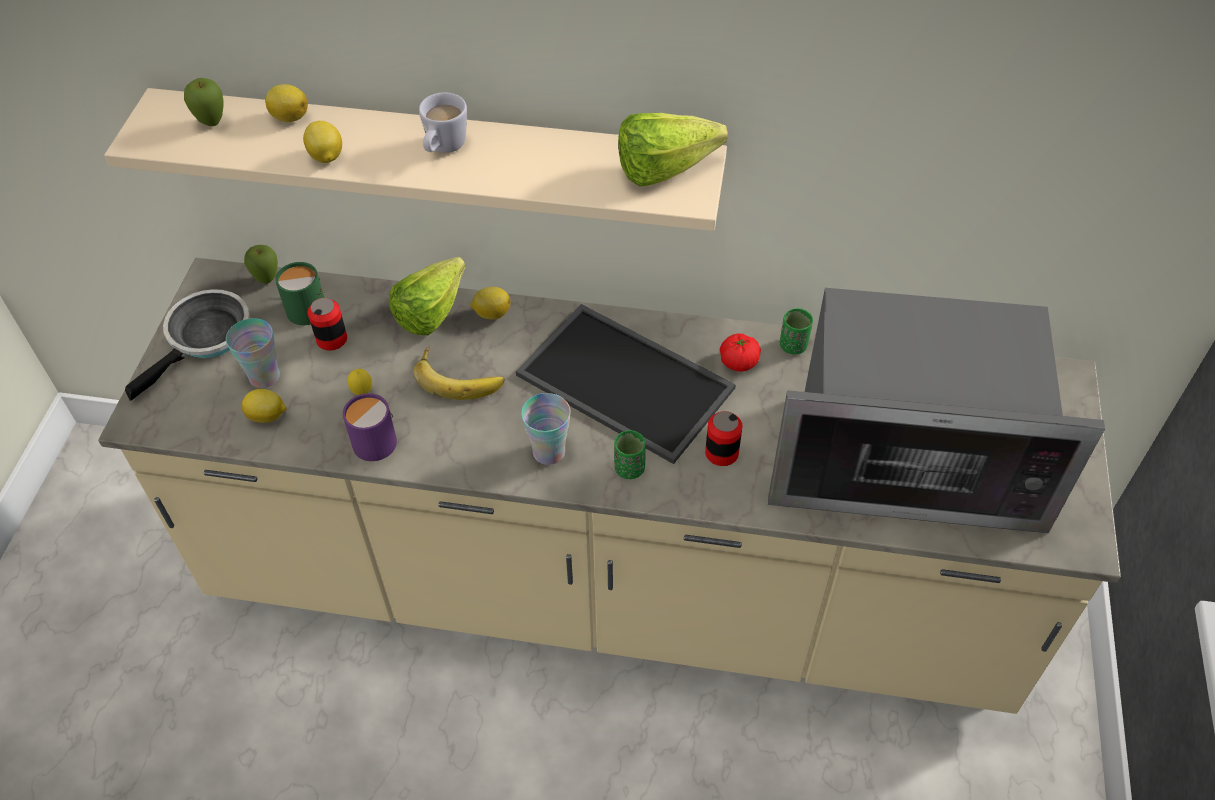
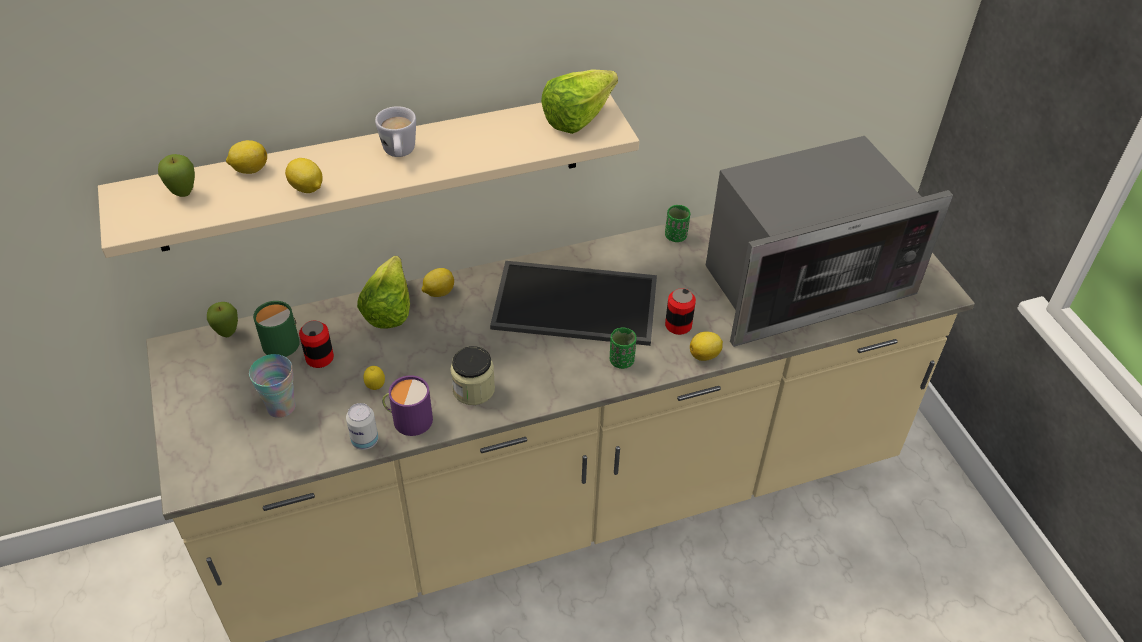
camera: 30 degrees left, 5 degrees down
(205, 339) = (205, 398): frying pan -> none
(268, 416) = (307, 436): lemon -> lemon (705, 355)
(315, 445) = (365, 441): none -> can
(454, 435) = (473, 389): none -> jar
(460, 376) = (446, 346): banana -> none
(549, 452) = (554, 373): cup -> none
(738, 362) = (646, 260): tomato -> none

